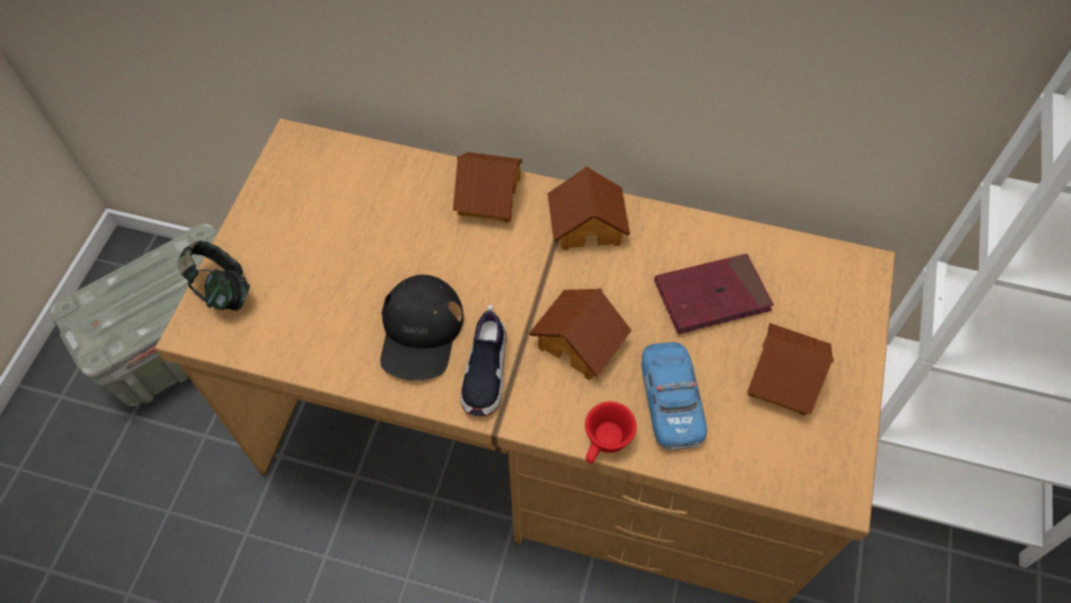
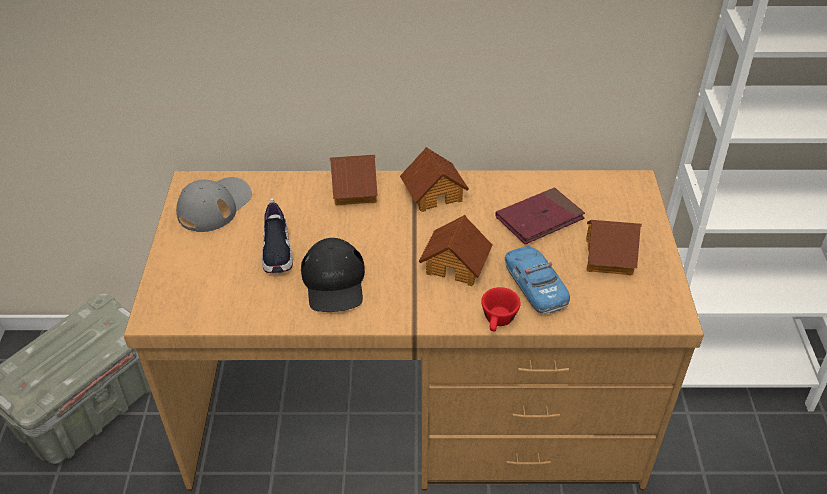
camera: 15 degrees left, 15 degrees down
(222, 290) = (167, 287): headphones -> none
(312, 182) = (214, 205): none -> grey cap
(485, 372) = (393, 297): shoe -> shoe (277, 251)

